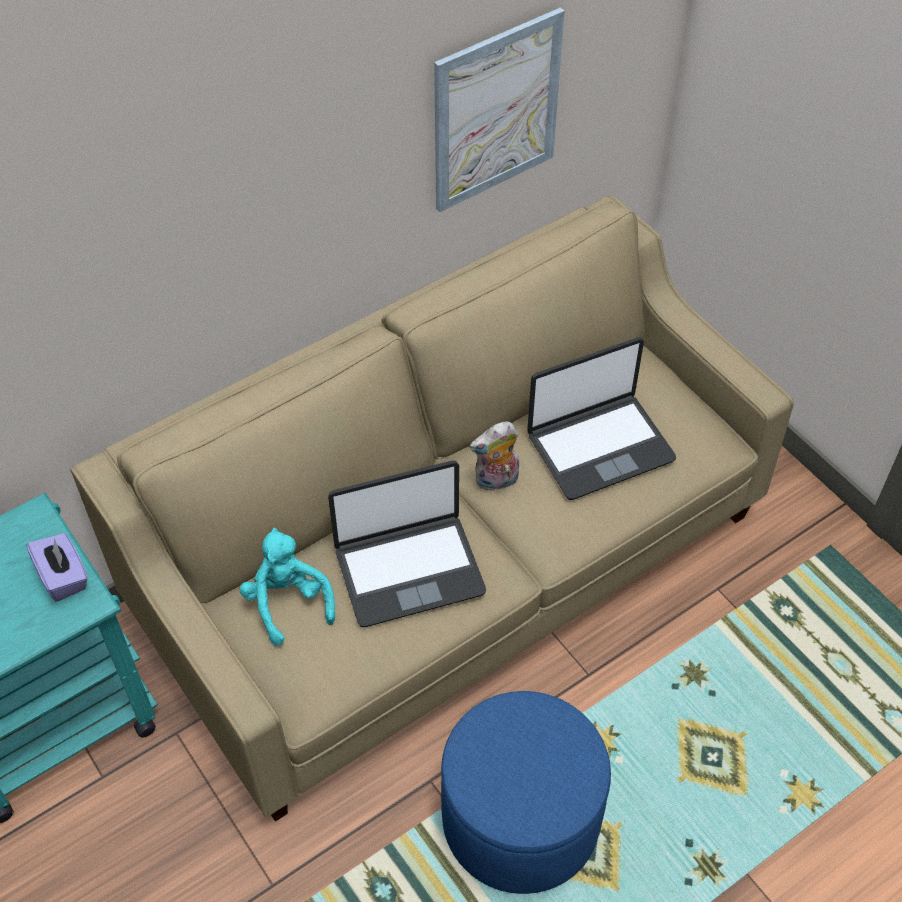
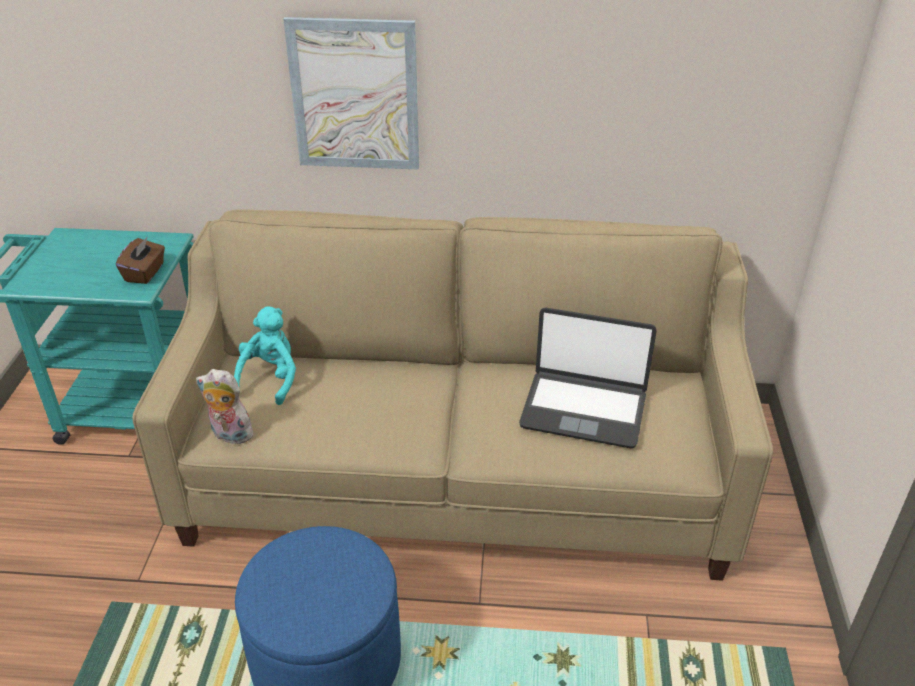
camera: 40 degrees right, 15 degrees down
(63, 577) = (145, 273): purple tissue box -> brown tissue box
(409, 570) = (362, 404): laptop -> none
(496, 111) = (624, 97): picture -> picture (355, 95)
(496, 481) = (484, 391): plush toy -> plush toy (229, 435)

